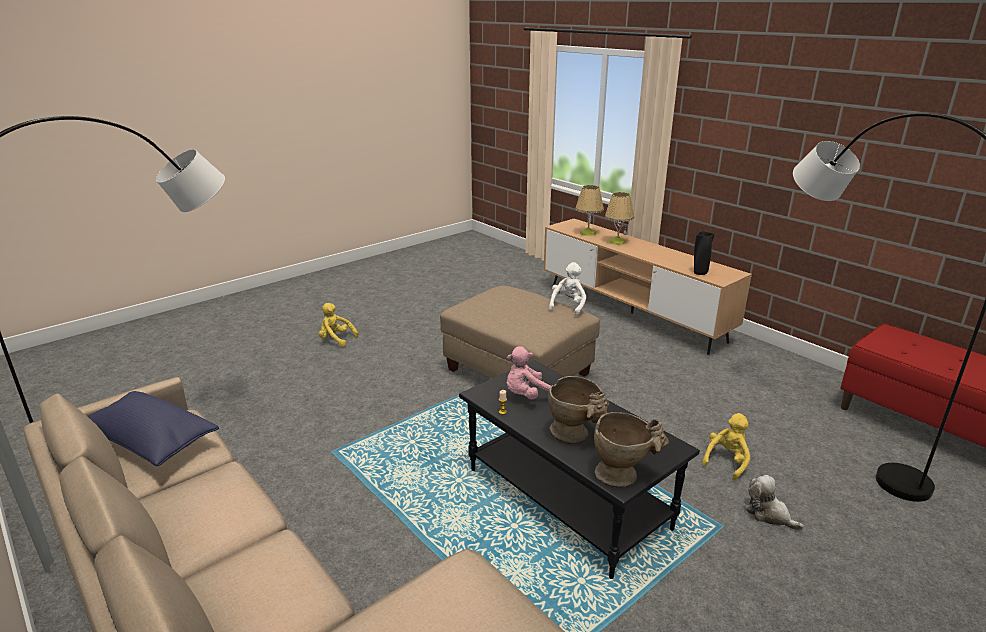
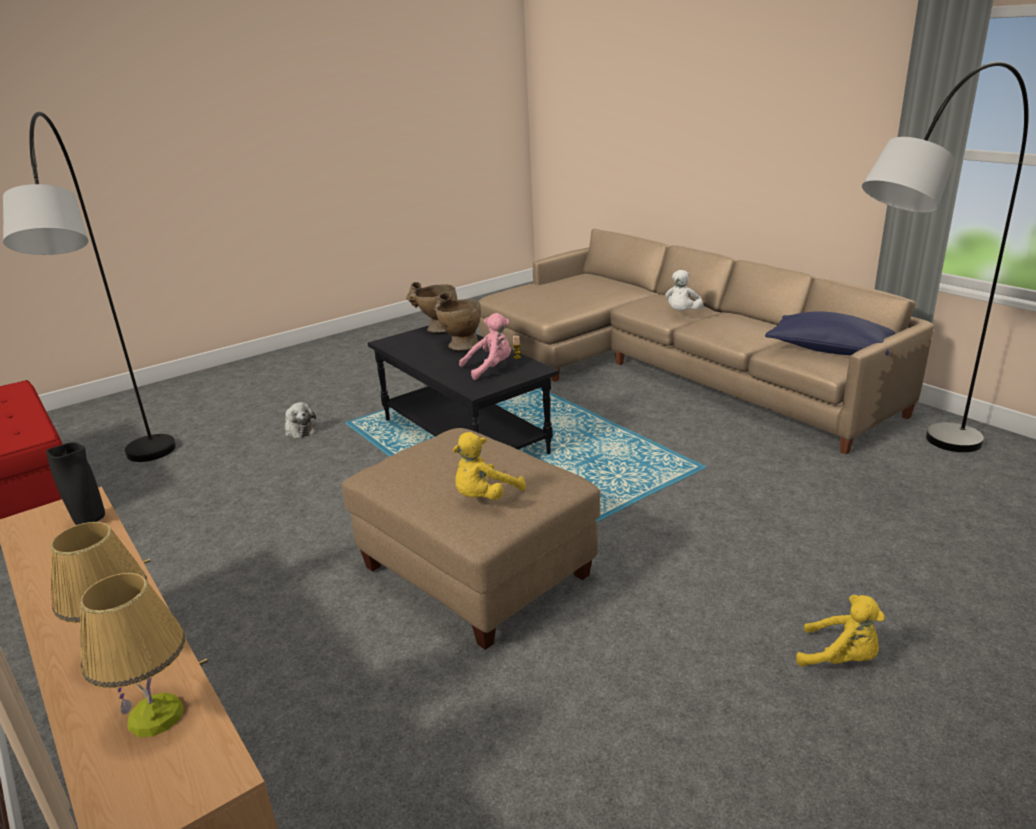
camera: 175 degrees left, 0 degrees up
(568, 306) = (383, 481): white plush toy -> white plush toy (682, 313)
(726, 461) = (288, 465): yellow plush toy -> yellow plush toy (485, 497)

